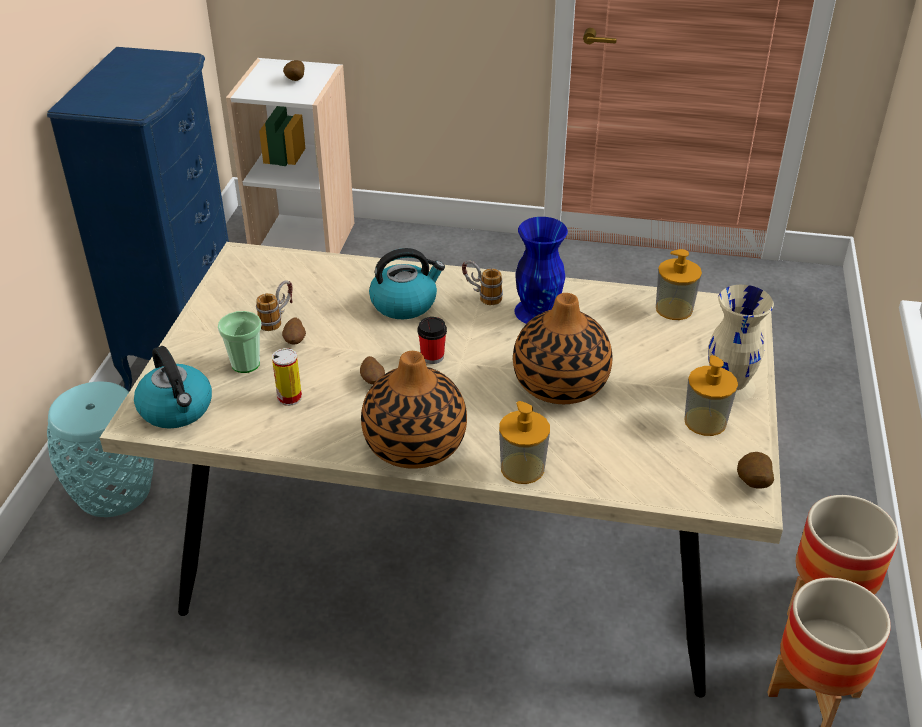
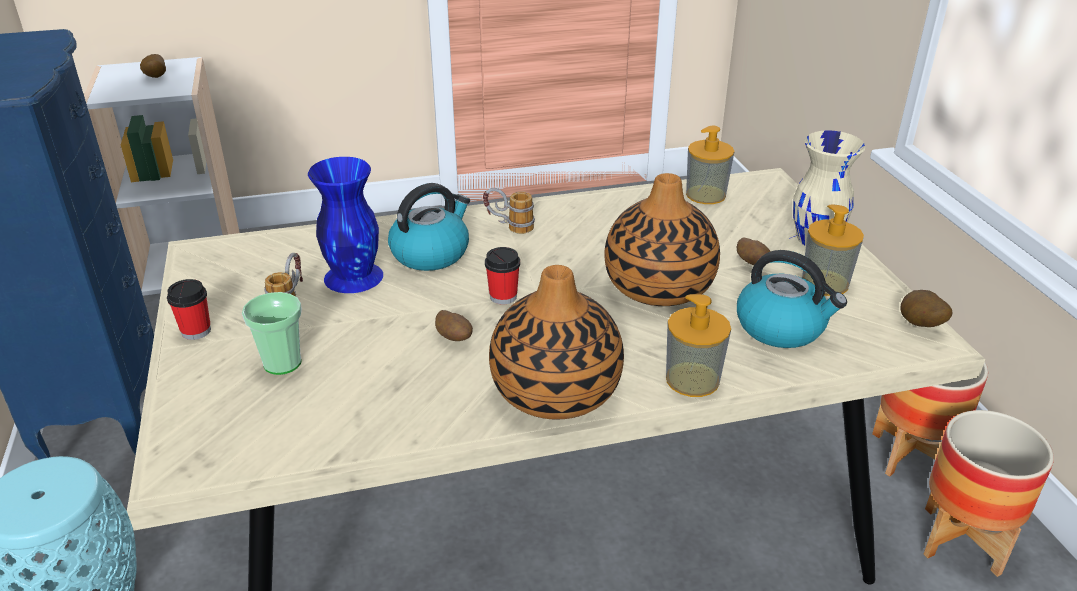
camera: 25 degrees left, 5 degrees down
(177, 409) = (223, 441): kettle -> kettle (782, 327)
(205, 322) = (196, 331): none -> cup
(289, 397) = (365, 384): can -> none
(295, 341) = (329, 322): potato -> potato (752, 263)
(538, 311) = (578, 227): blue vase -> blue vase (353, 276)

